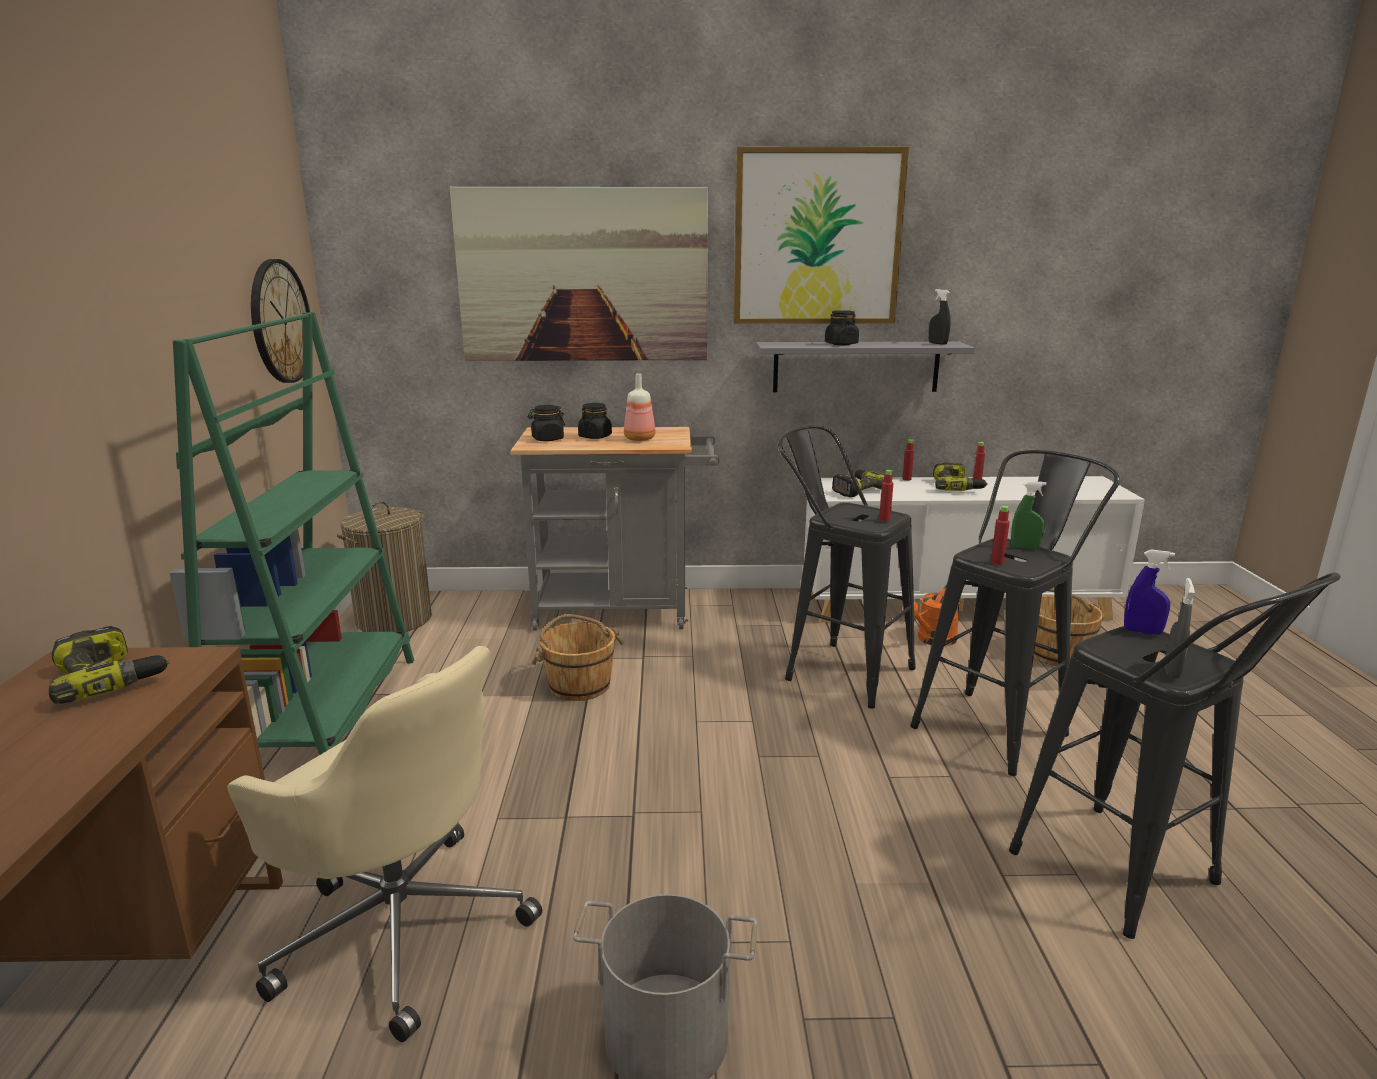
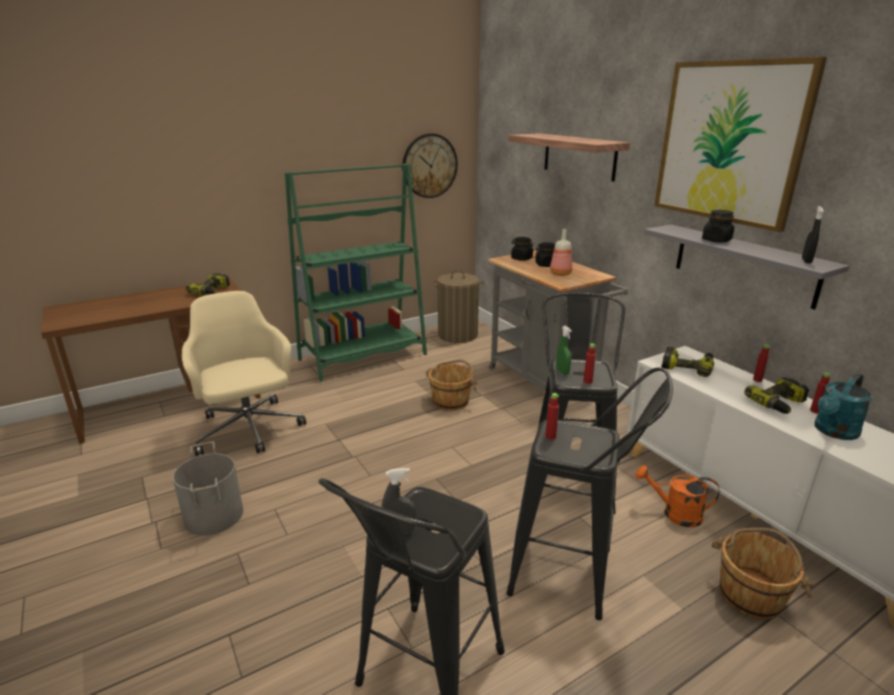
camera: 60 degrees right, 5 degrees up
(400, 925) = (249, 430): beige office chair -> beige office chair turned 150 degrees clockwise
(583, 276) = (579, 156): picture -> shelf
(1014, 488) = (833, 432): none -> turquoise watering can
(1025, 547) = (603, 444): green spray bottle -> green spray bottle (562, 372)
(1142, 632) = (467, 514): blue spray bottle -> none

